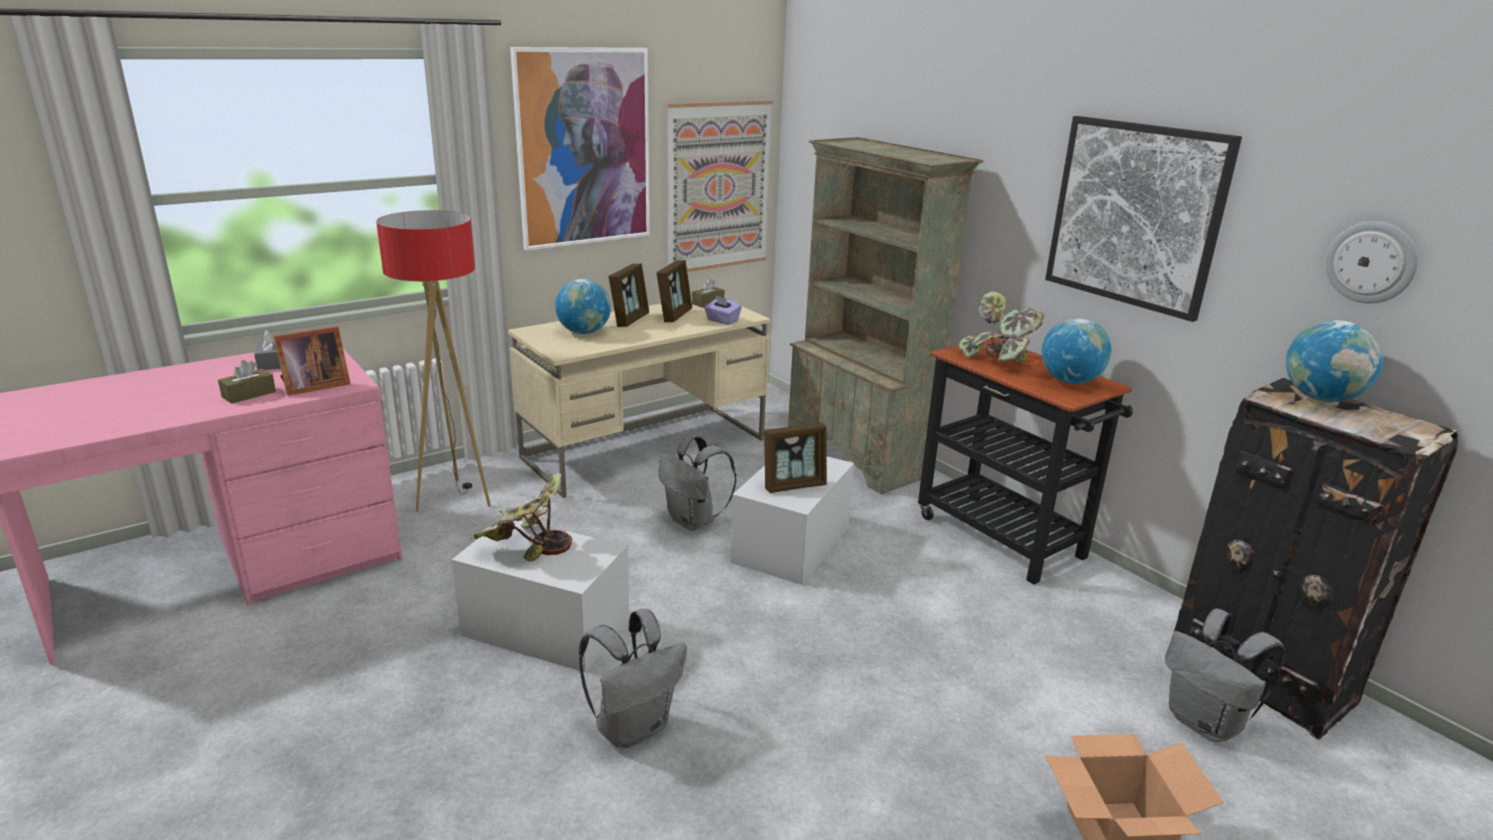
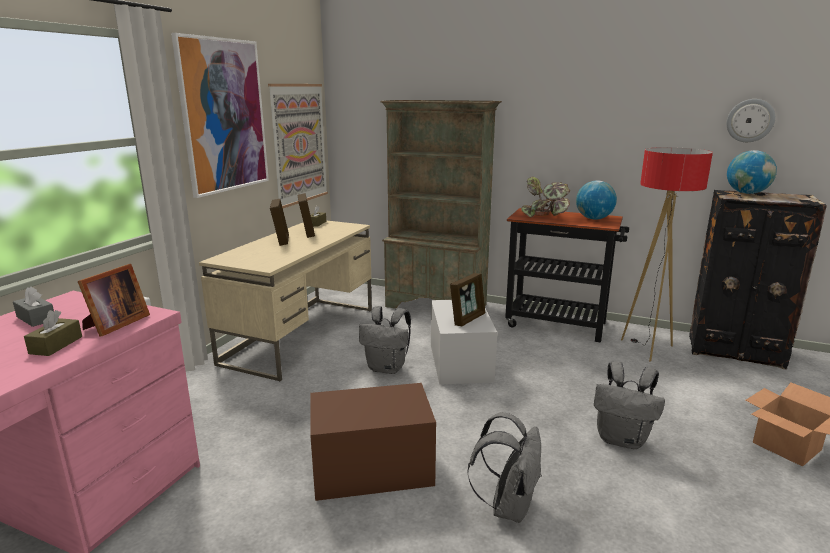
camera: 30 degrees left, 5 degrees down
(455, 499) = (194, 408): floor lamp -> floor lamp (647, 348)
(526, 546) = (355, 406): potted plant -> none
(545, 627) = (371, 468): white storage box -> brown storage box
(584, 332) = (261, 253): globe -> none
(722, 320) = (343, 230): purple tissue box -> none
(1135, 215) = (609, 118): picture -> none
(1206, 723) = (745, 379): grey backpack -> grey backpack (622, 439)

